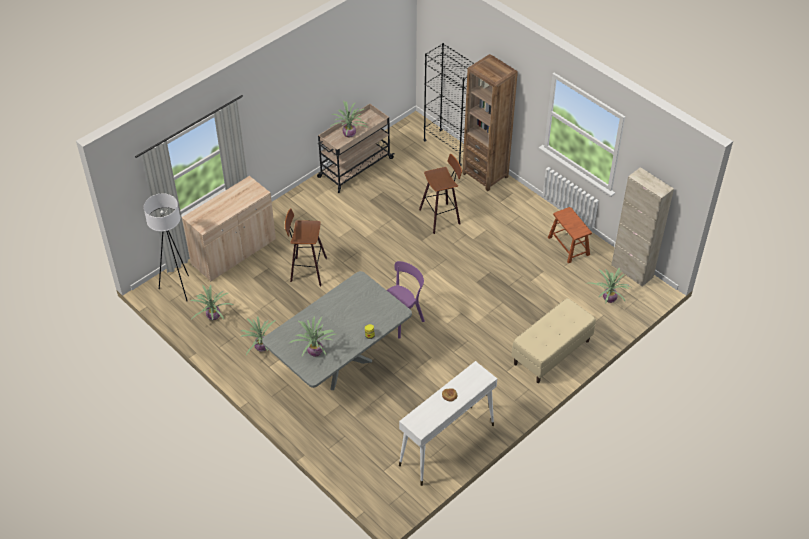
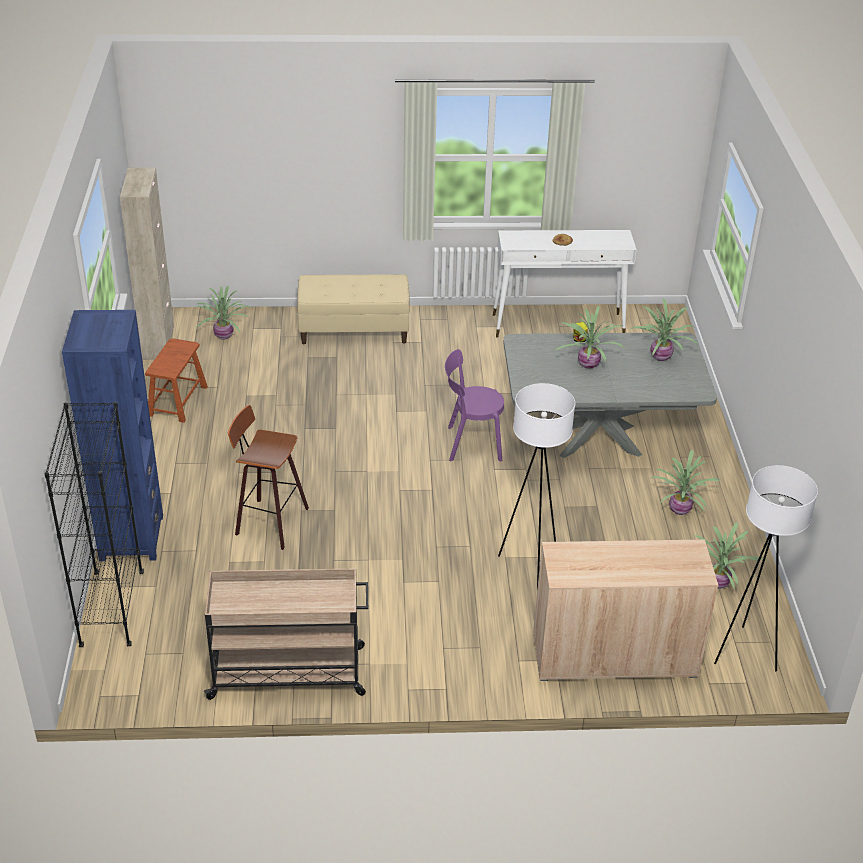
camera: 140 degrees left, 10 degrees down
(307, 270) = (530, 565): stool -> white floor lamp
(350, 134) = (296, 598): potted plant -> potted plant (587, 364)
(485, 175) = (131, 538): brown bookcase -> blue bookcase

